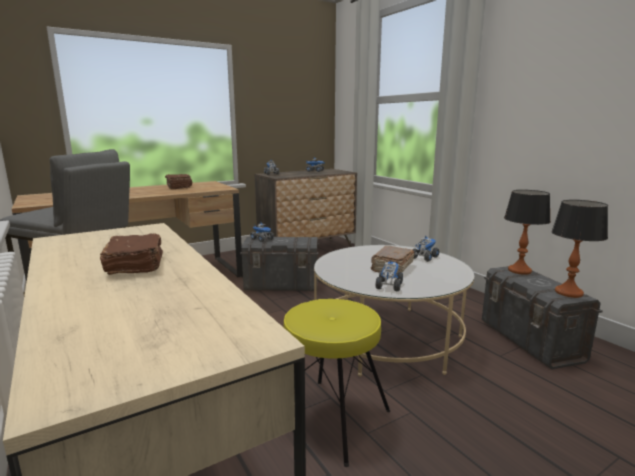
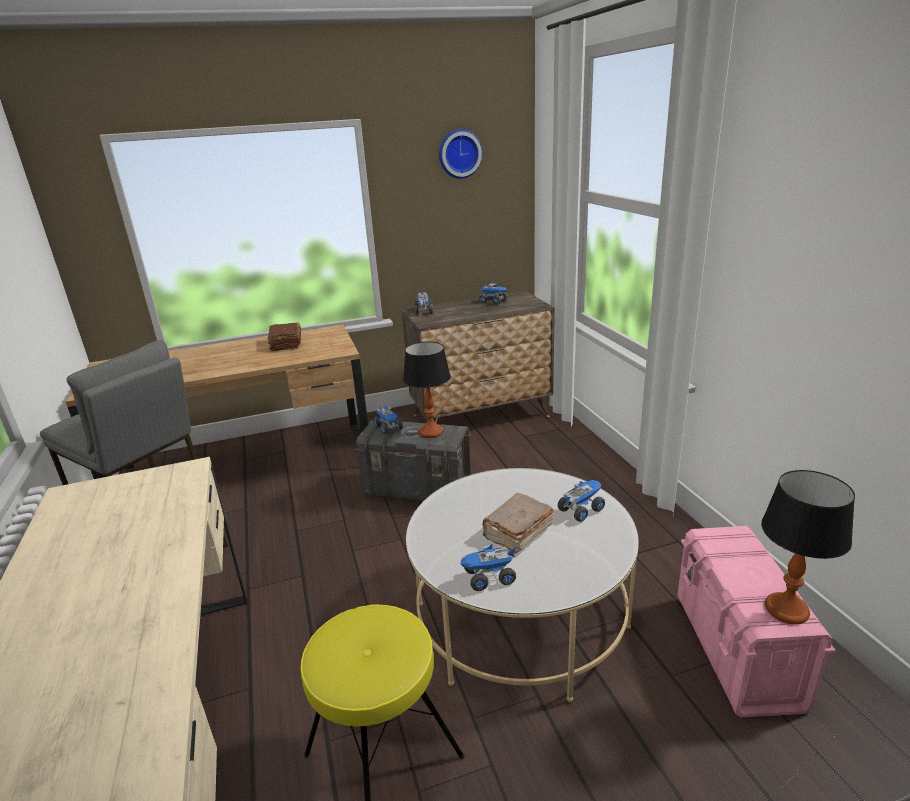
camera: 15 degrees right, 10 degrees up
(136, 266) = (115, 579): brown book -> none
(291, 77) = (459, 154): none -> wall clock
(389, 286) = (489, 578): toy truck -> toy truck turned 135 degrees counterclockwise
(520, 271) = (736, 542): table lamp -> table lamp (431, 432)
(530, 340) = (736, 650): grey storage box -> pink storage box

